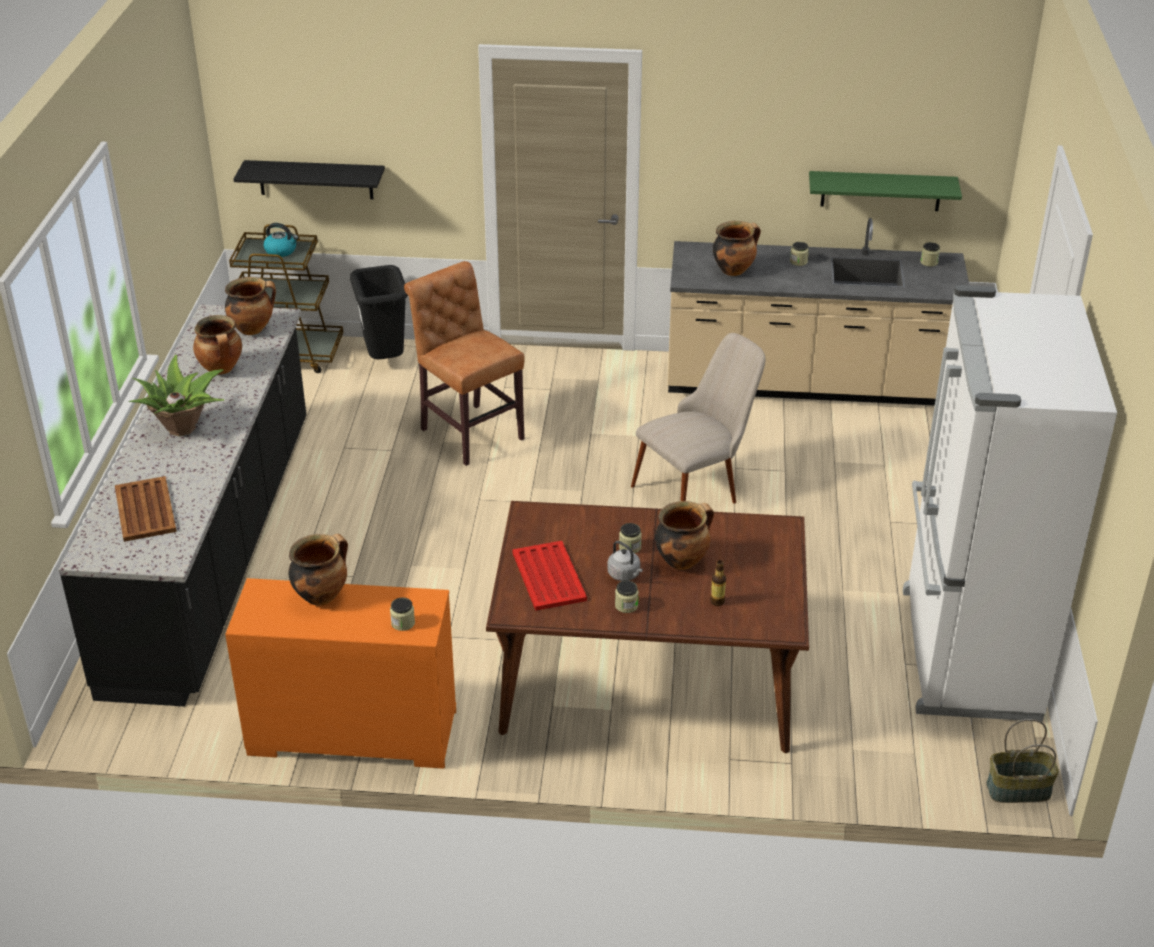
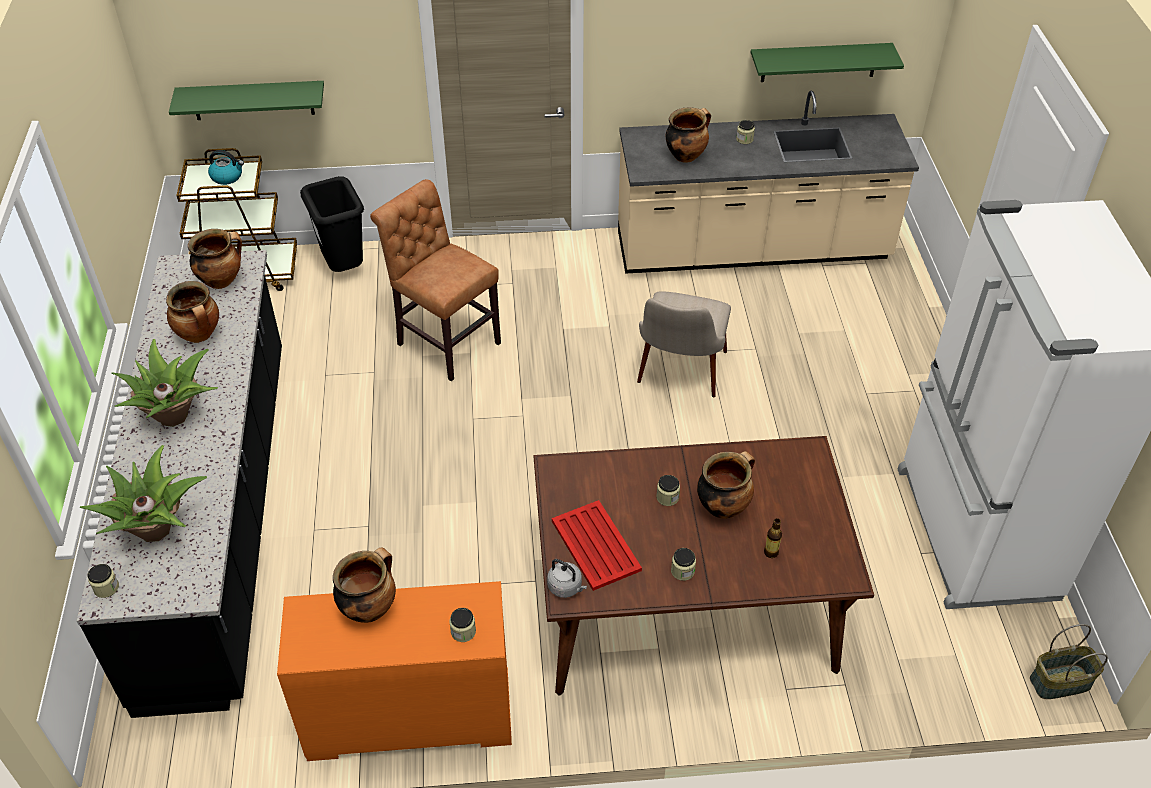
camera: 10 degrees left, 10 degrees up
(145, 510) = (156, 528): brown tray -> potted plant
(315, 179) = (252, 100): black shelf -> green shelf
(625, 575) = (671, 533): grey kettle -> grey kettle (566, 587)
(697, 488) = (679, 378): beige chair -> beige chair turned 150 degrees clockwise
(929, 262) = (866, 127): jar -> jar (106, 588)

